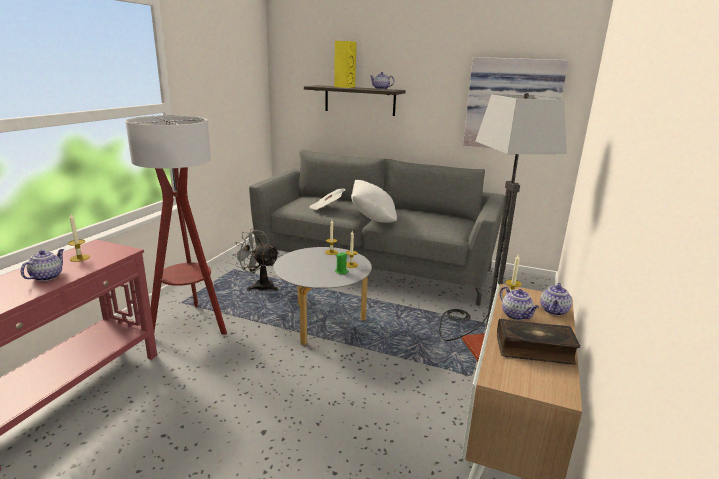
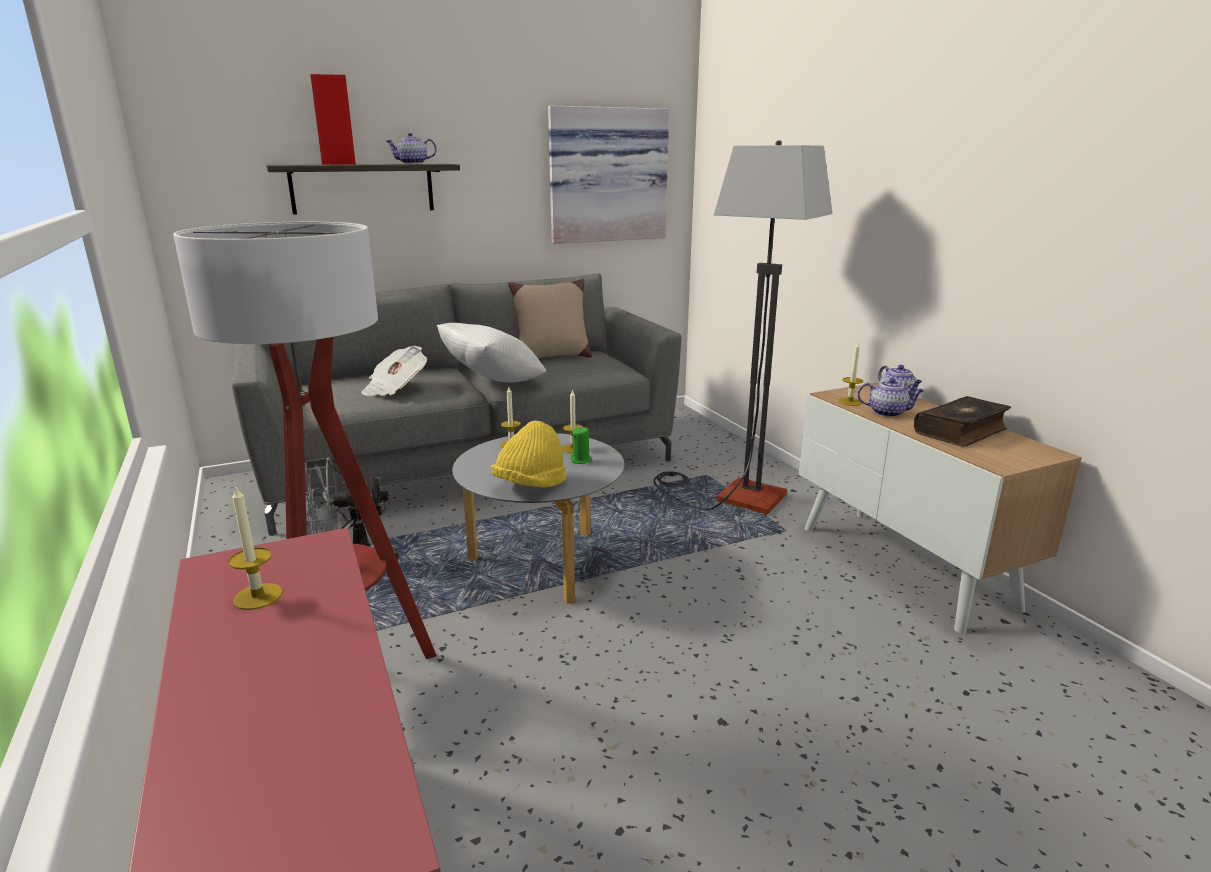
camera: 45 degrees left, 0 degrees up
(47, 276) = (292, 652): teapot -> none
(297, 272) = (530, 485): none -> yellow hat
(344, 87) = (339, 164): yellow speaker -> red speaker
(431, 215) = (551, 356): none -> beige pillow

